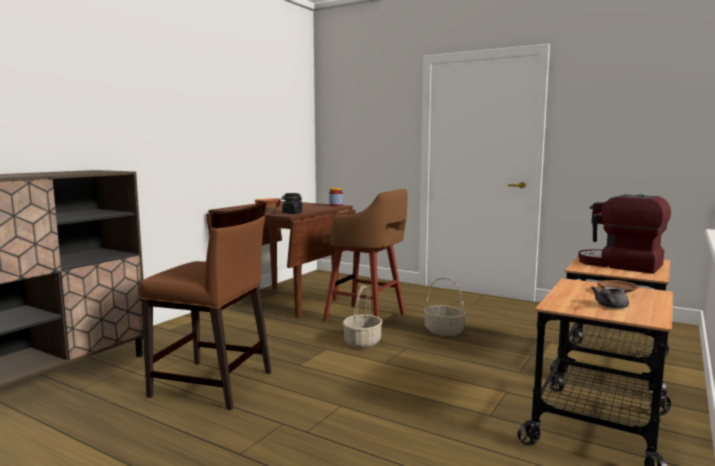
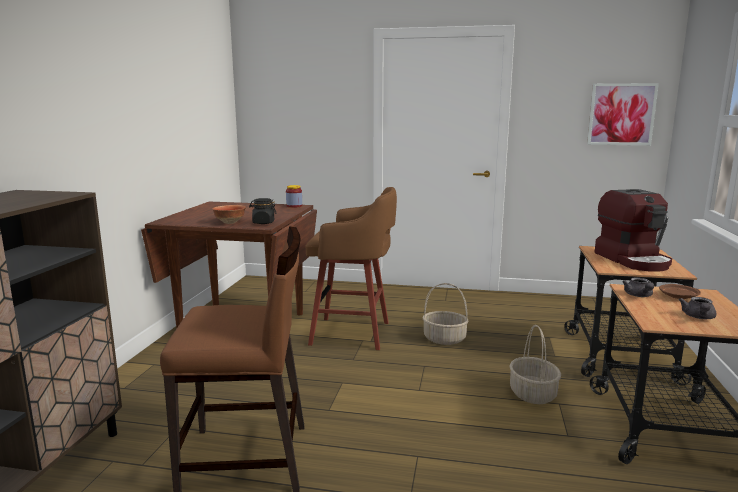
camera: 20 degrees left, 5 degrees up
(362, 342) = (374, 367): basket -> basket (532, 394)
(575, 288) = (639, 296): none -> grey teapot
(620, 265) = (633, 260): coffee machine -> coffee machine turned 120 degrees counterclockwise
(661, 126) = (621, 114): none -> picture

